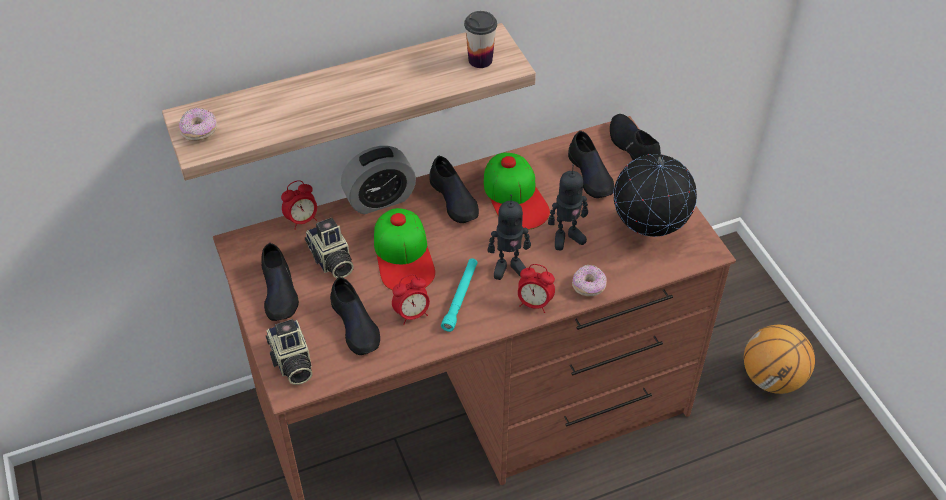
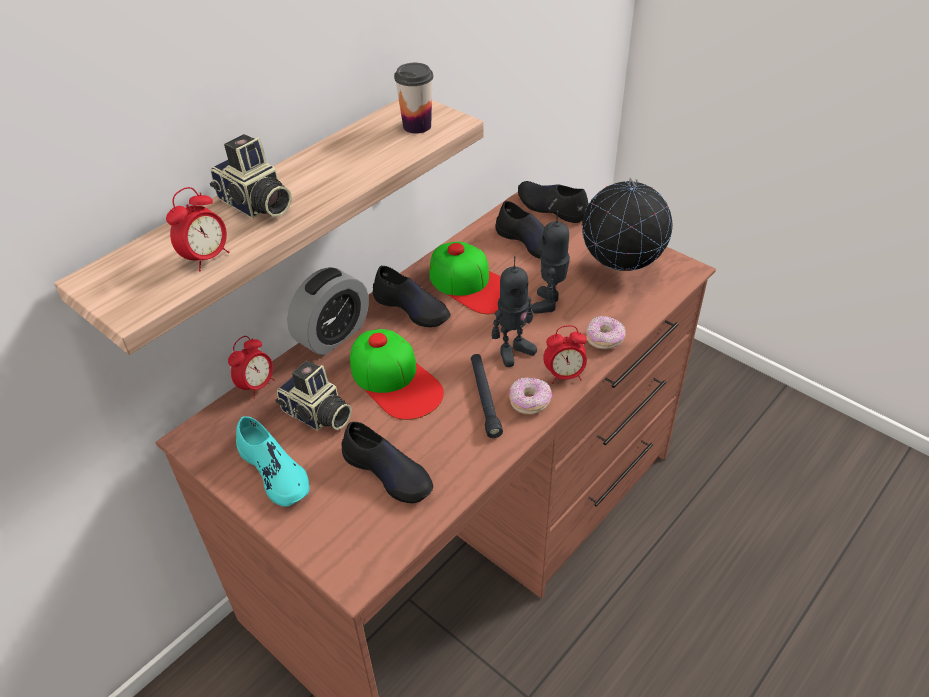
camera: 25 degrees left, 5 degrees down
(199, 131) = (122, 289): donut -> donut (529, 402)
(279, 291) = (274, 471): black shoe -> turquoise shoe
(291, 363) = (338, 546): camera -> camera (255, 205)
(412, 314) = (445, 436): alarm clock -> alarm clock (207, 258)
(460, 297) = (484, 398): turquoise flashlight -> black flashlight
(566, 237) = (549, 303): toy robot -> toy robot turned 150 degrees clockwise
(772, 378) = (710, 398): basketball -> none

